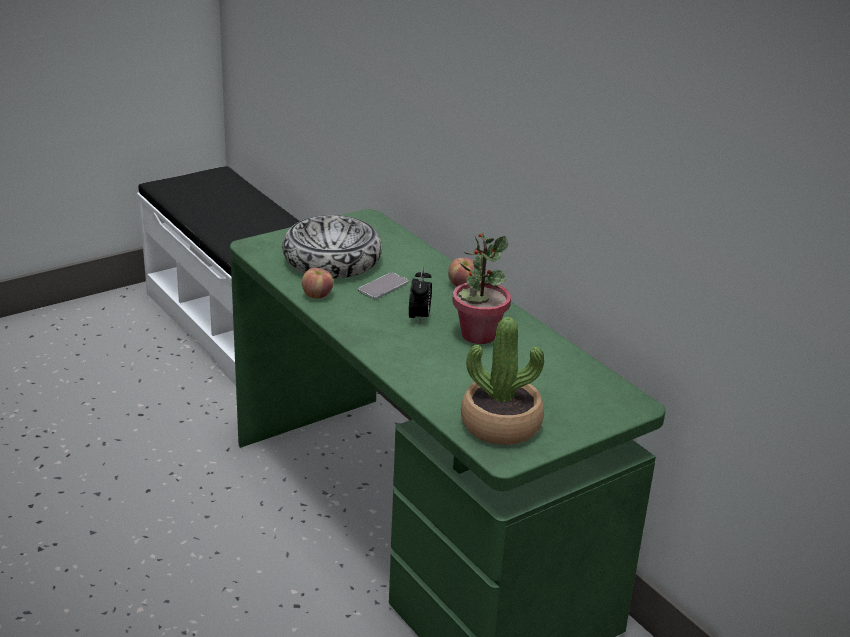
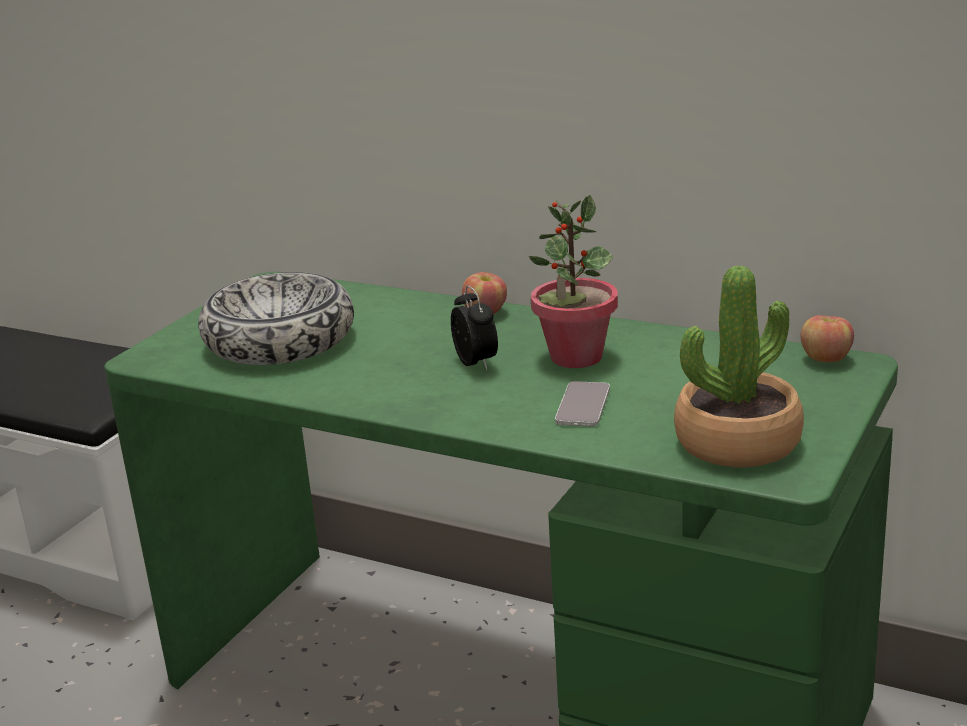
camera: 25 degrees left, 5 degrees down
(317, 295) = (307, 384): apple -> apple (825, 359)
(383, 287) = (386, 346): phone -> phone (583, 406)

